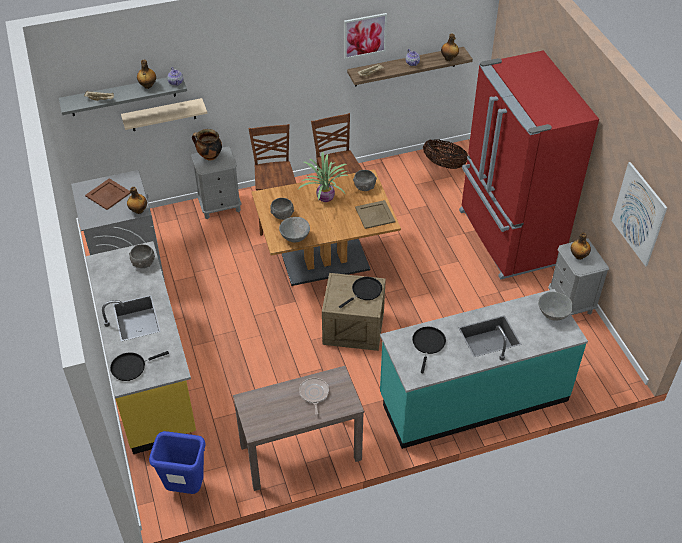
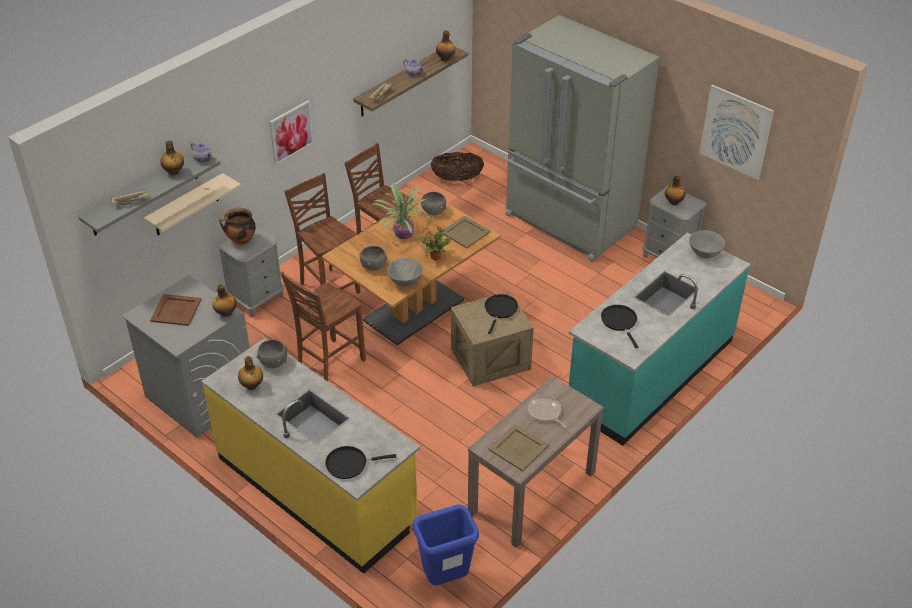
camera: 30 degrees left, 5 degrees down
(114, 275) = (252, 386): none -> bottle
(131, 367) = (349, 464): black frying pan -> black frying pan turned 45 degrees clockwise
(231, 279) = (329, 364): none -> brown chair
(269, 412) = (517, 447): none -> beige tray
(334, 226) = (435, 257): none -> potted plant
(364, 35) = (365, 55): picture -> picture (291, 132)
(507, 237) = (569, 222): red fridge -> grey fridge

